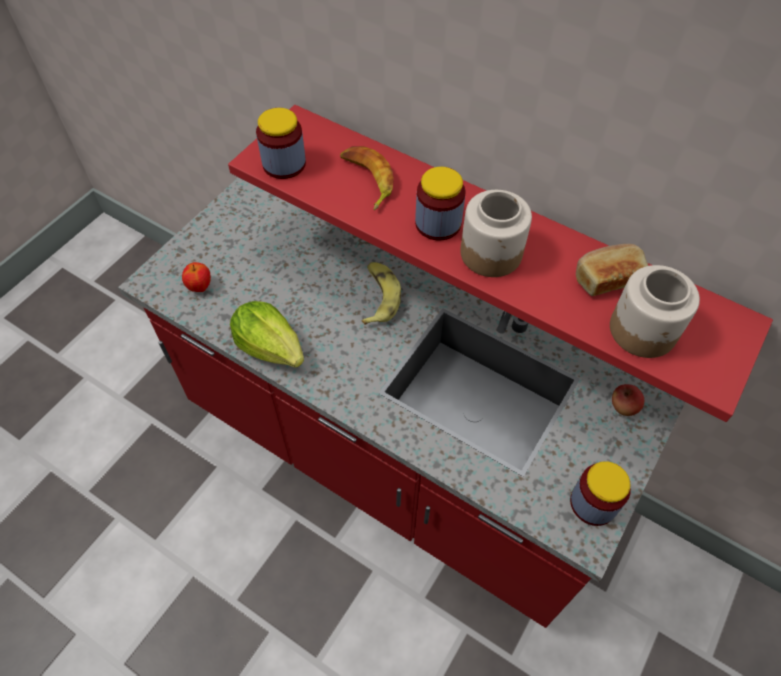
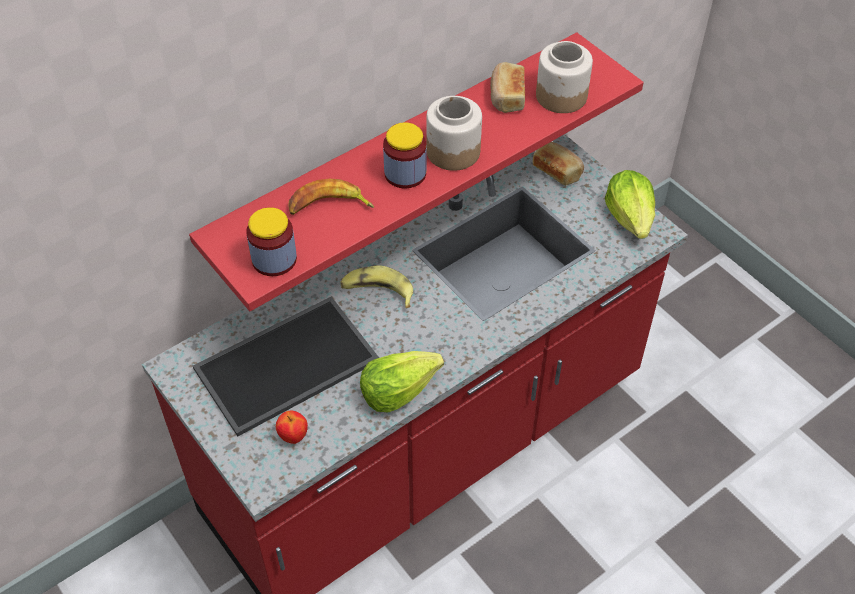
camera: 70 degrees left, 5 degrees down
(269, 259) = (286, 367): none -> tray
(593, 503) = (630, 218): jar -> lettuce
(623, 407) = (557, 170): apple -> bread

